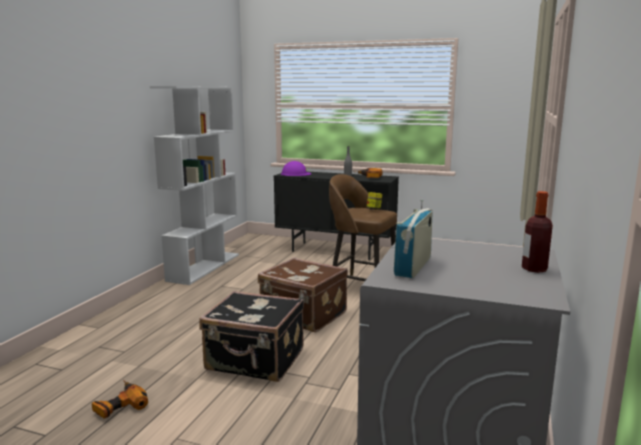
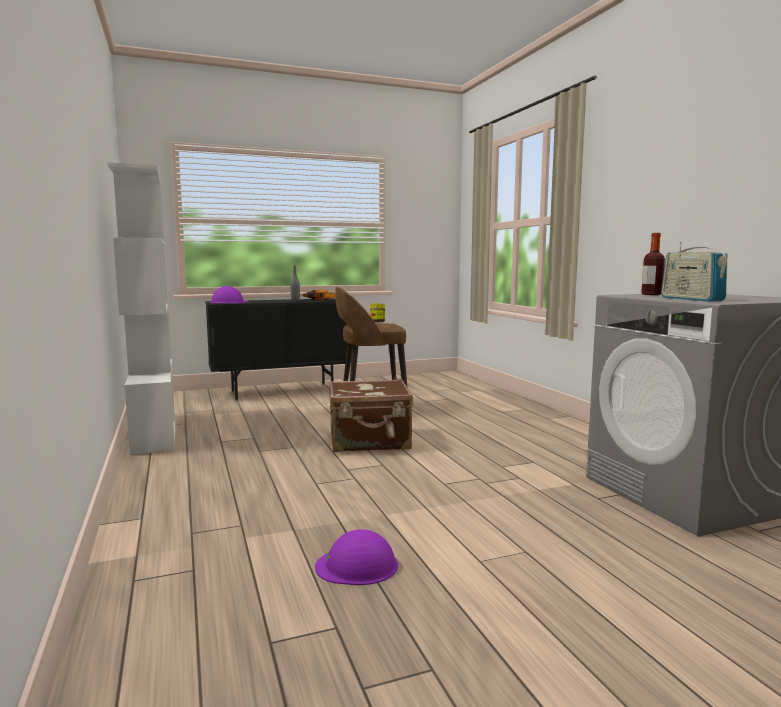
camera: 40 degrees left, 5 degrees down
(119, 405) = (357, 566): power drill -> purple hard hat
(255, 361) = (407, 484): black suitcase -> none
(534, 269) = (738, 295): bottle -> bottle (651, 294)

